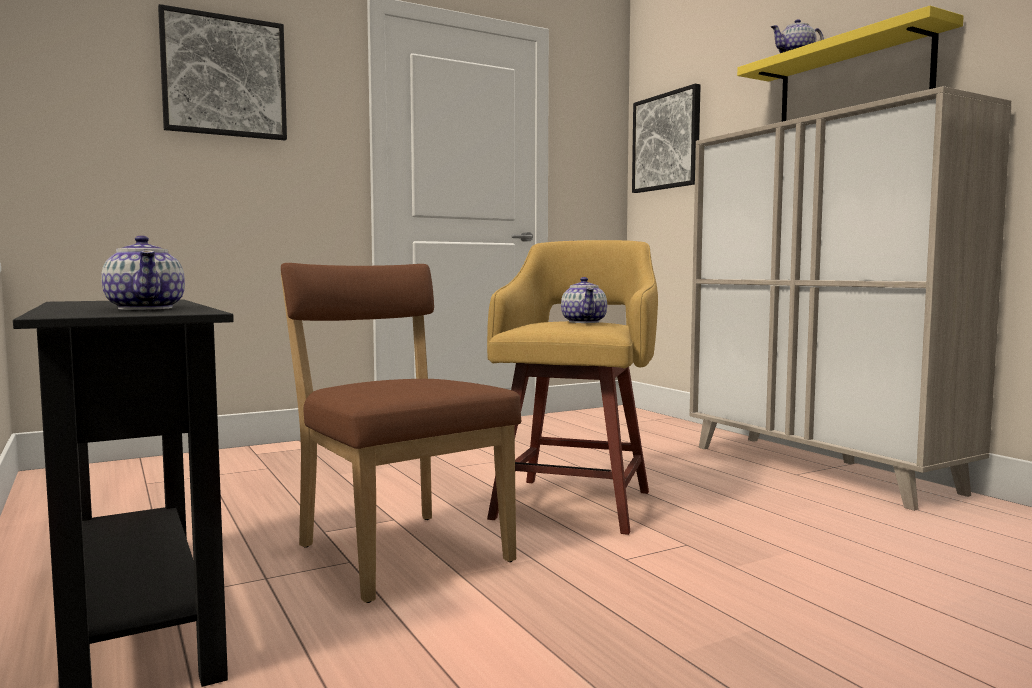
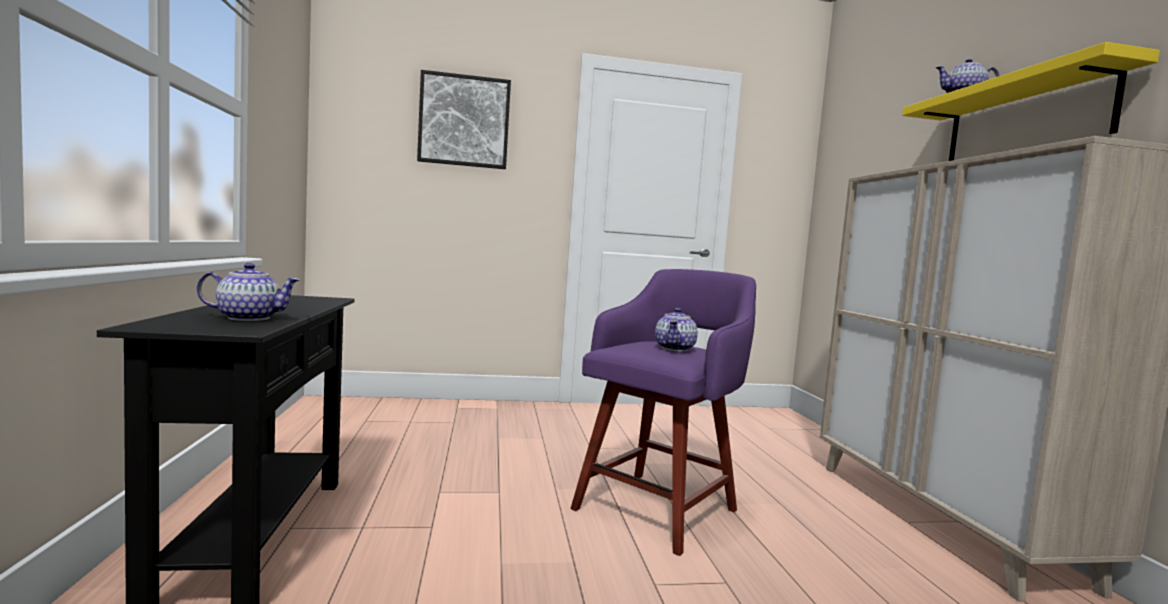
camera: 20 degrees right, 0 degrees up
(146, 308) = (248, 318): teapot -> teapot turned 90 degrees counterclockwise
(398, 550) = (475, 525): brown chair -> none
(575, 503) = (659, 508): yellow stool -> purple stool
(666, 141) = (845, 174): picture -> none

